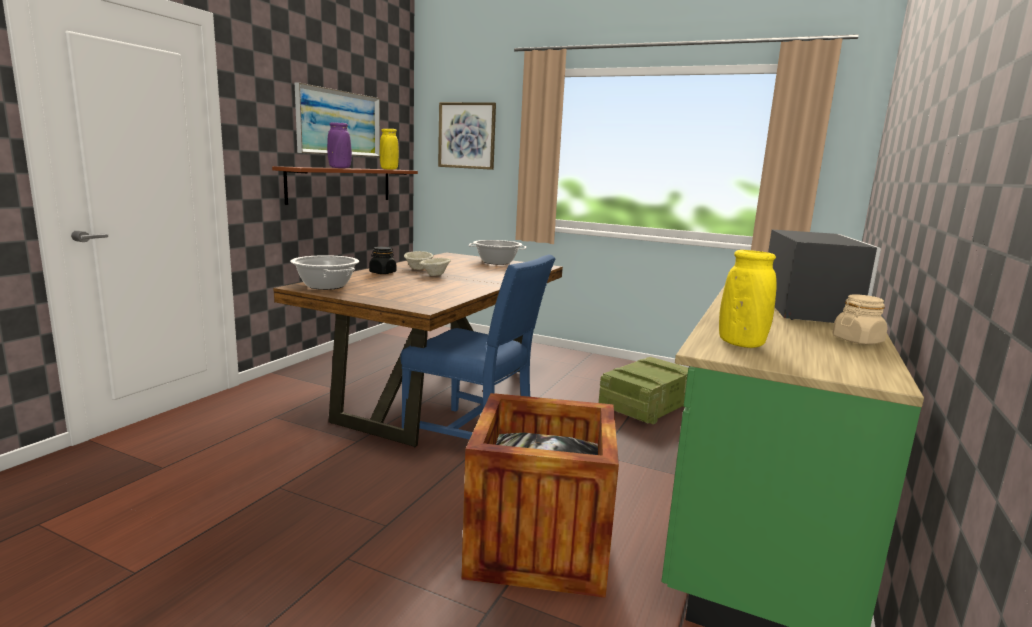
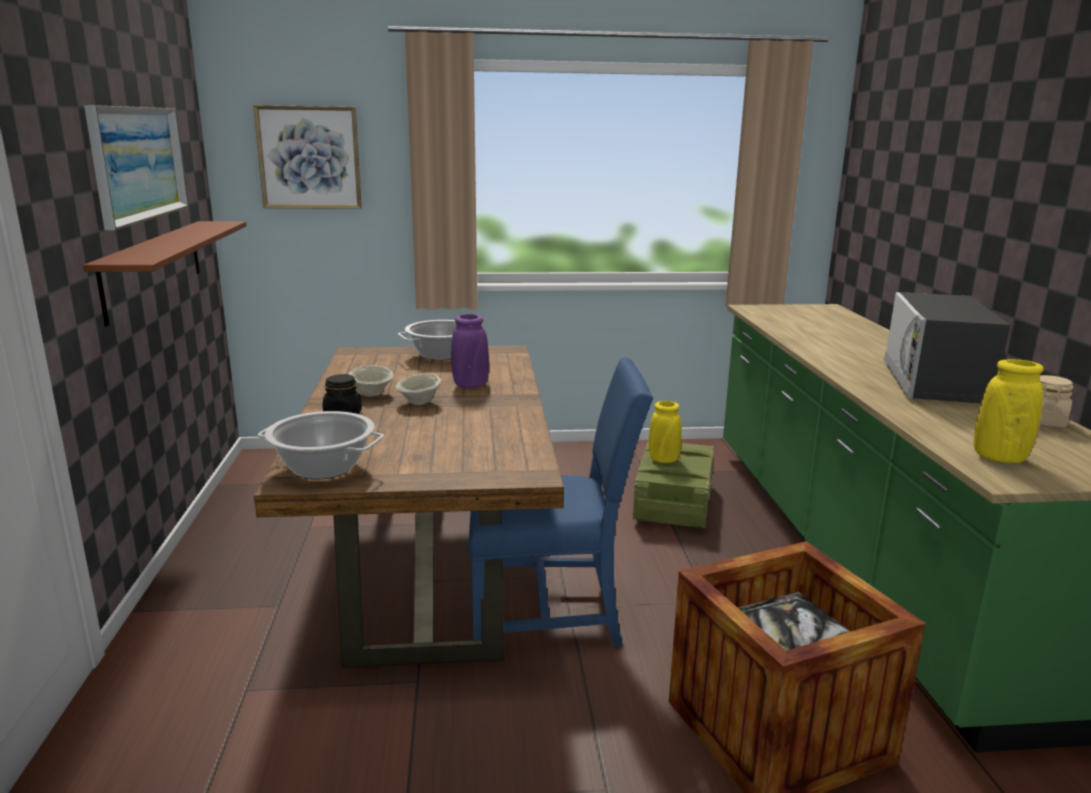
camera: 30 degrees left, 5 degrees up
(339, 168) = (167, 244): purple vase -> purple vase (470, 385)
(389, 169) = (211, 227): yellow vase -> yellow vase (663, 460)
(807, 310) = (934, 384): microwave -> microwave turned 150 degrees counterclockwise

